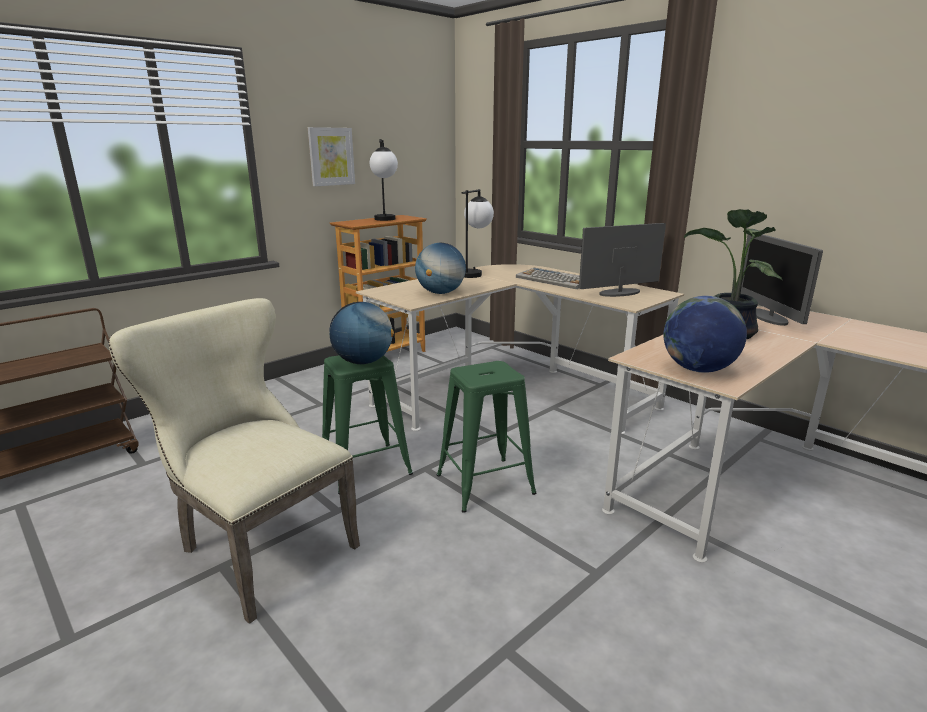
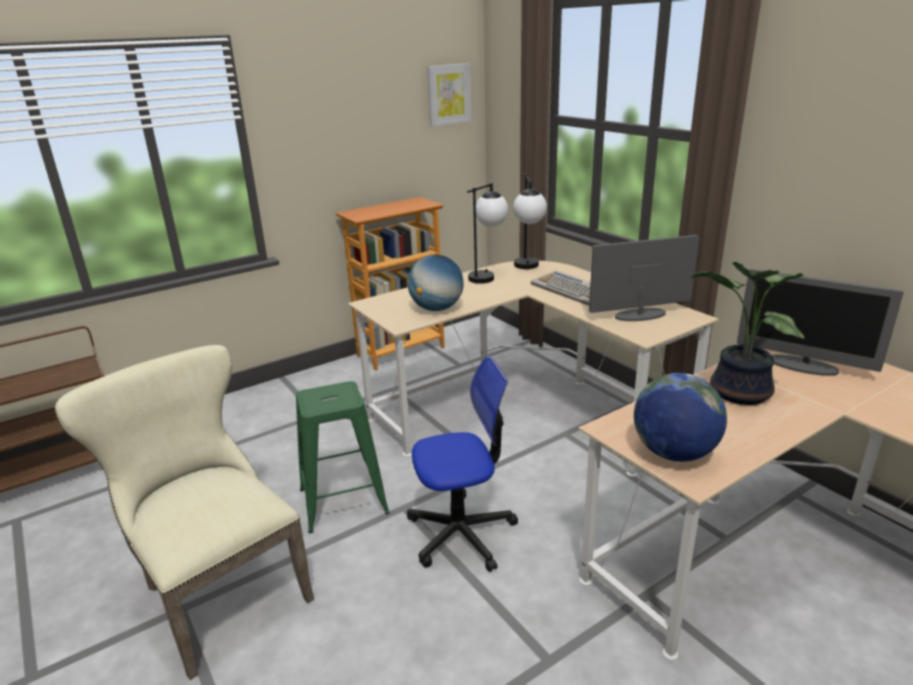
camera: 10 degrees right, 5 degrees up
(331, 156) = (335, 141): picture -> picture (448, 94)
(363, 362) = (333, 400): globe -> none
(385, 220) = (396, 209): table lamp -> table lamp (528, 268)
(485, 484) = (461, 533): green stool -> office chair
(767, 317) = (803, 366): monitor -> monitor turned 60 degrees counterclockwise

